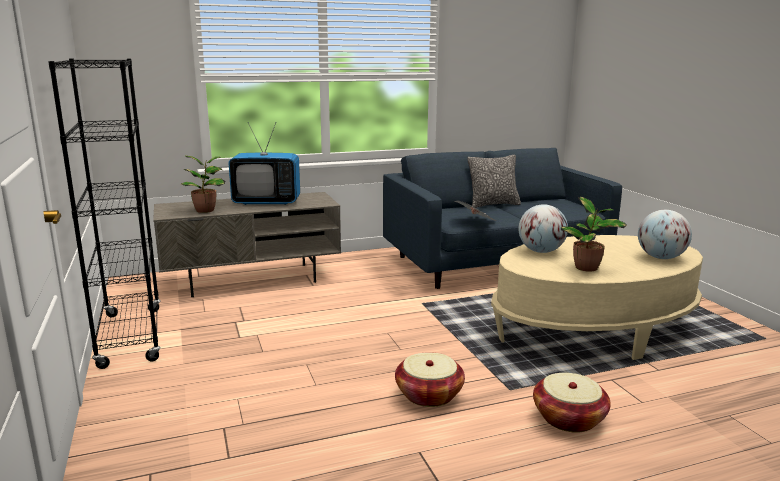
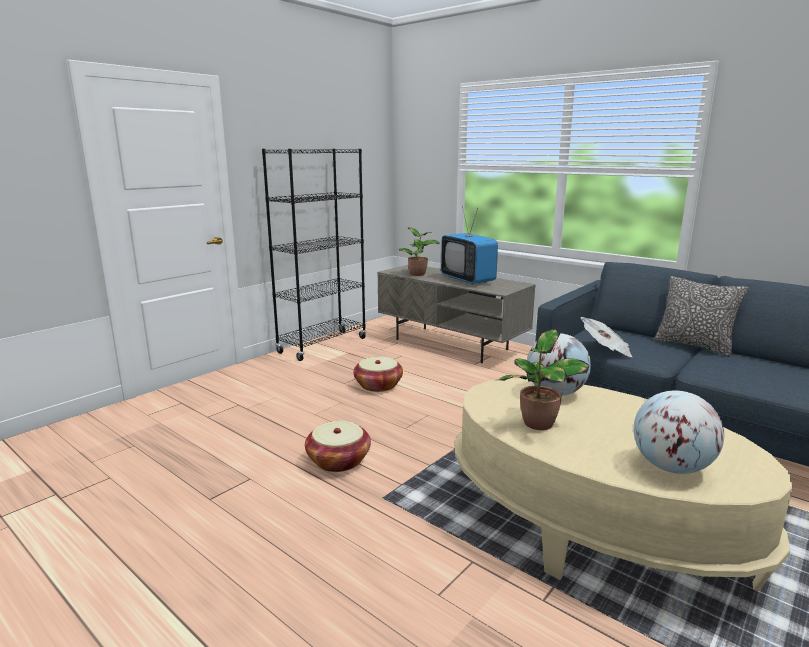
camera: 60 degrees right, 0 degrees up
(568, 418) = (357, 544): basket -> basket (378, 385)

